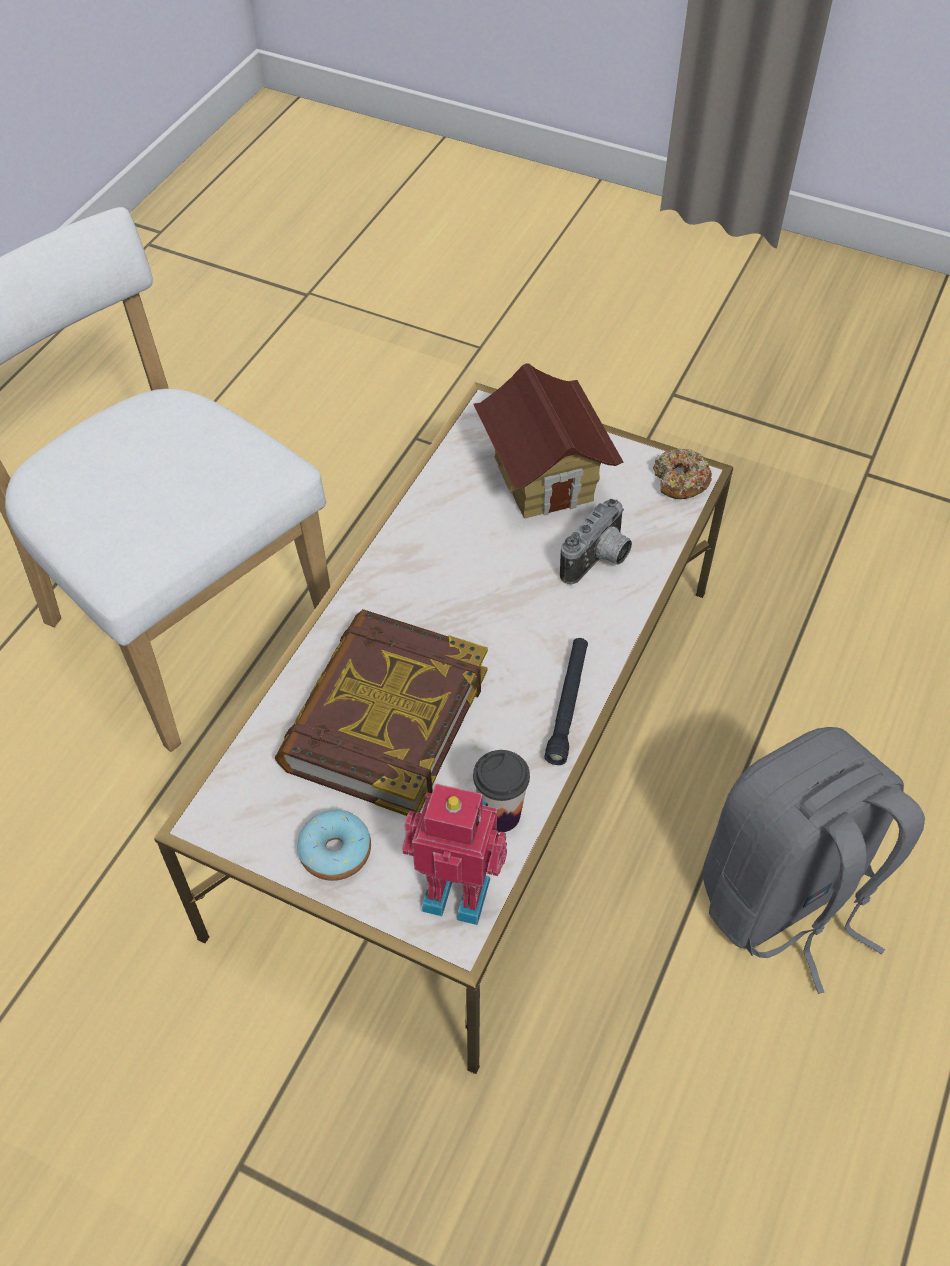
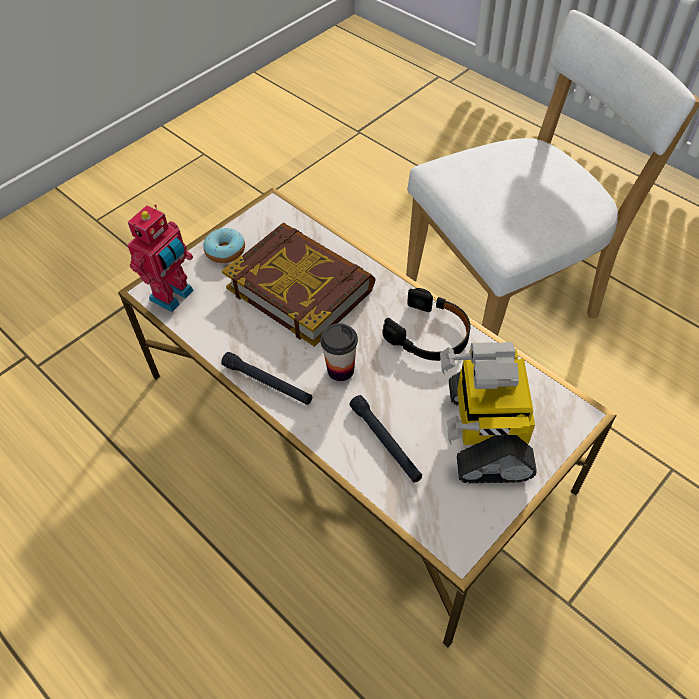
camera: 110 degrees right, 0 degrees up
(421, 553) = (429, 334): none -> black headphones
(500, 814) = (208, 326): cup -> cup (340, 370)
(544, 479) = (485, 431): toy house -> toy robot
(599, 561) = (385, 442): camera -> black flashlight
(680, 481) = (455, 535): donut -> none
(786, 899) = (162, 585): grey backpack -> none

